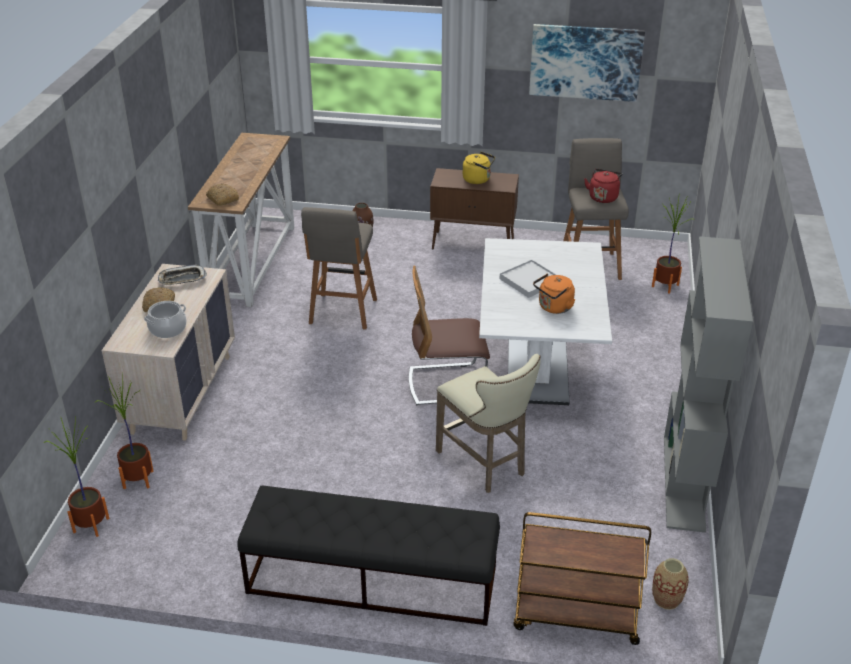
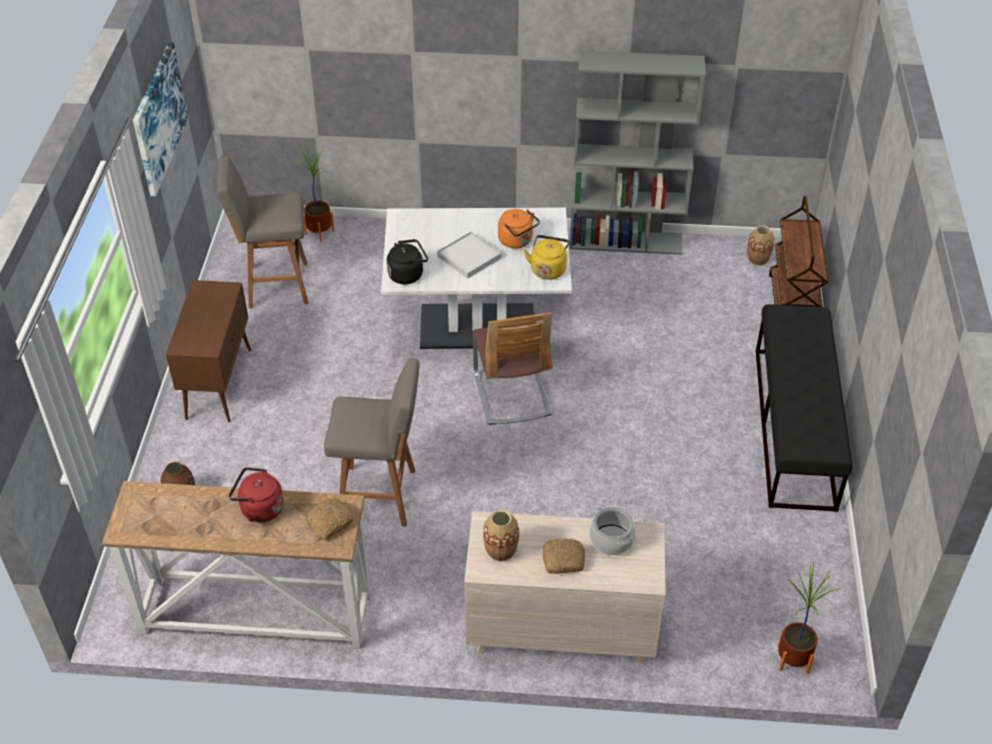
camera: 95 degrees left, 10 degrees up
(138, 479) = (716, 635): potted plant -> none
(182, 279) = (501, 550): tray -> vase
(478, 180) = (205, 314): yellow kettle -> yellow kettle (548, 269)
(484, 464) = (630, 361): beige stool -> none
(506, 250) = (407, 274): none -> black kettle
(603, 197) = (278, 206): red kettle -> red kettle (259, 509)

